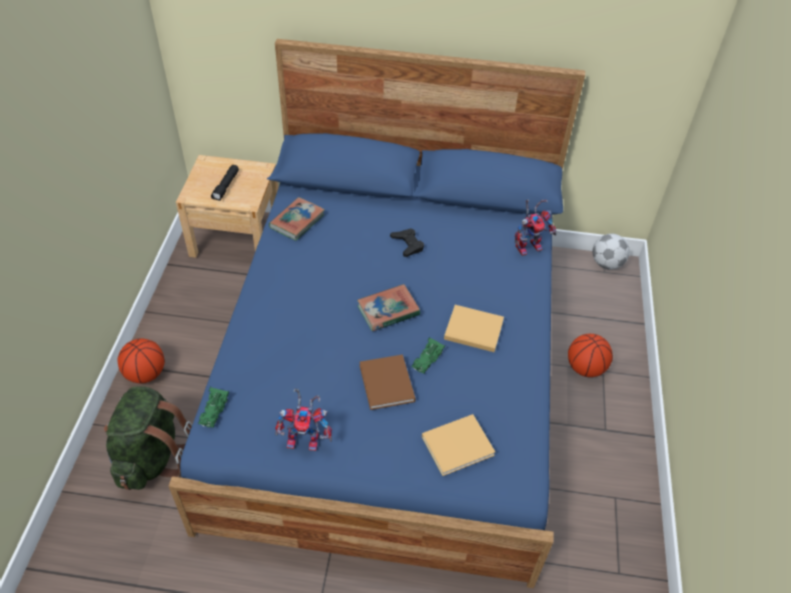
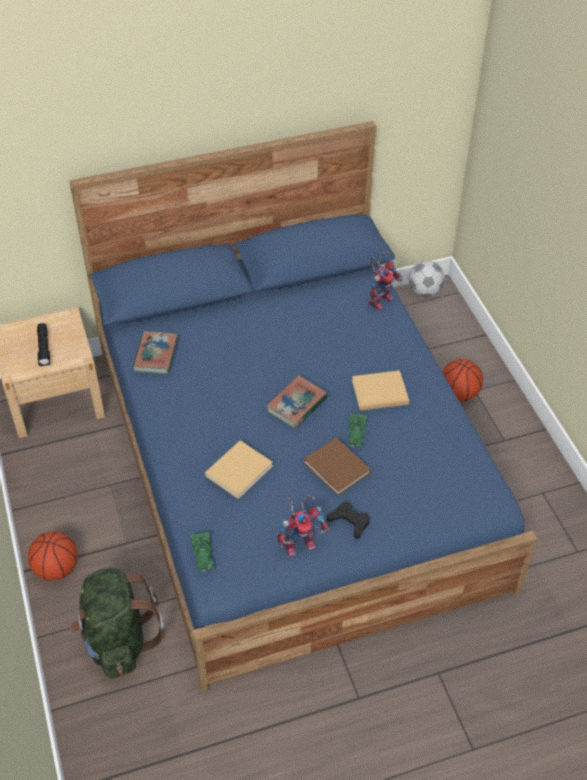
camera: 25 degrees left, 0 degrees up
(407, 244) = (273, 338): black game controller -> black game controller (349, 521)
(459, 445) = (429, 492): beige book -> beige book (240, 469)

